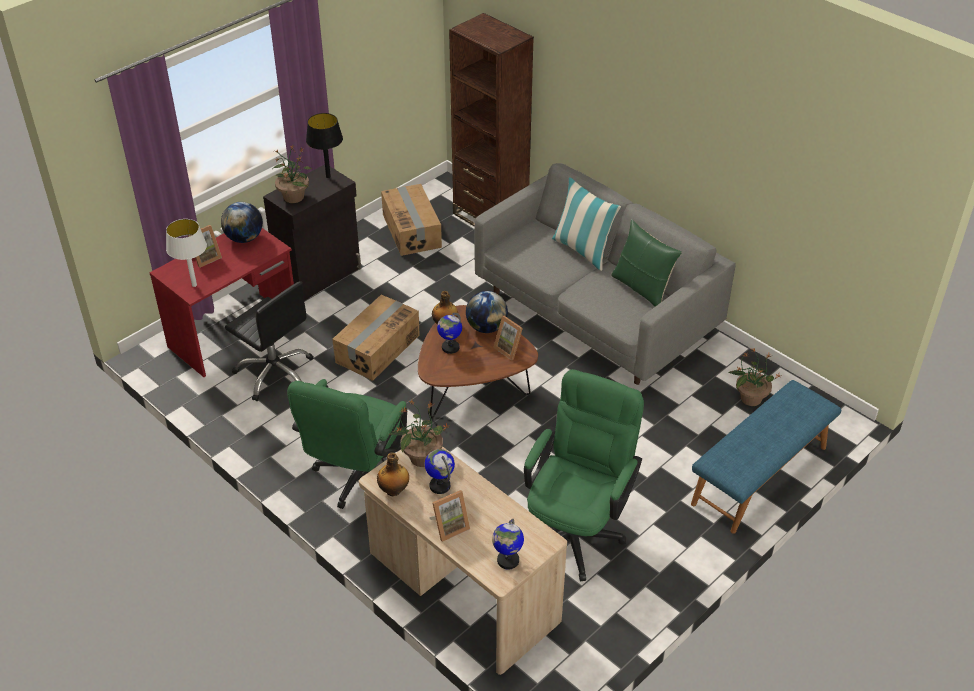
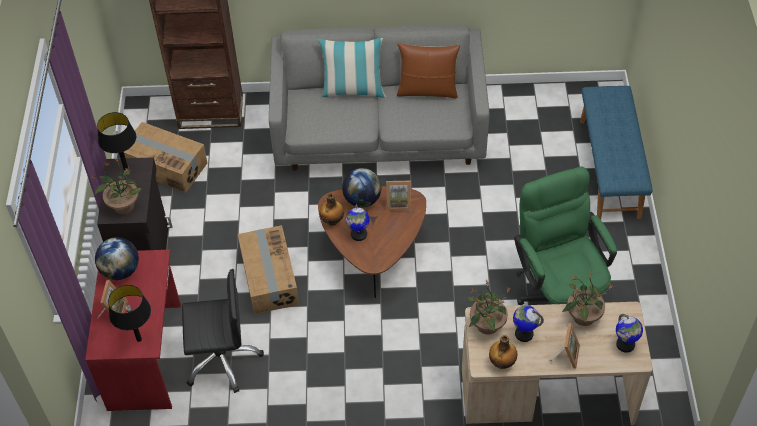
camera: 45 degrees left, 10 degrees up
(194, 285) = (139, 339): white table lamp -> black table lamp
(358, 478) = (386, 382): green office chair -> none
(642, 288) = (427, 90): green pillow -> brown pillow
(750, 398) = (543, 119): potted plant -> potted plant (582, 317)

